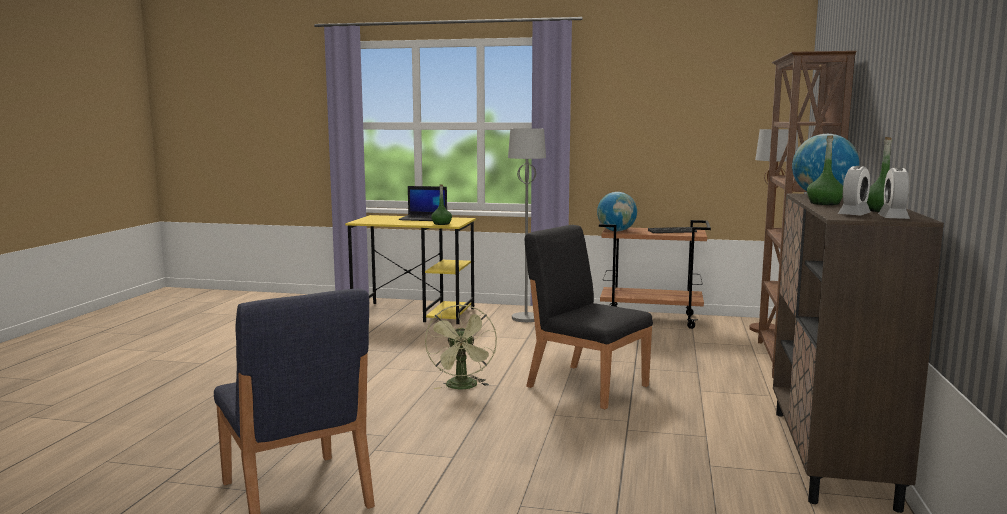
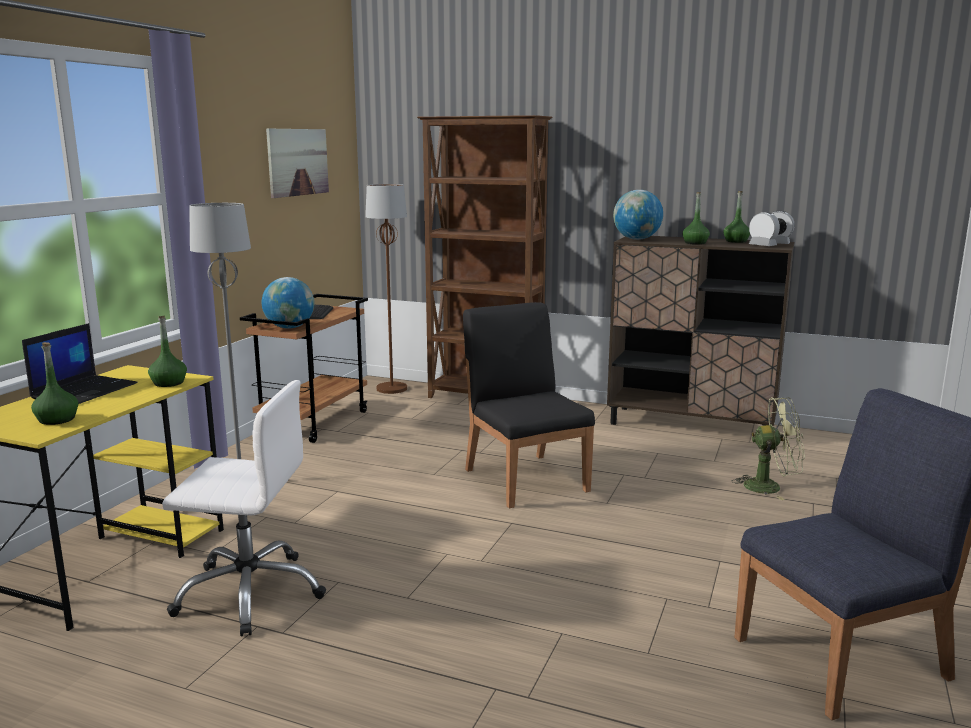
camera: 80 degrees left, 5 degrees up
(378, 221) = (57, 419): none -> green bottle
(386, 338) = (250, 592): none -> white office chair
(463, 387) = (512, 543): green fan -> green fan (770, 487)
(586, 385) = (525, 479): black chair -> black chair turned 105 degrees clockwise
(702, 106) = (298, 162): none -> picture

